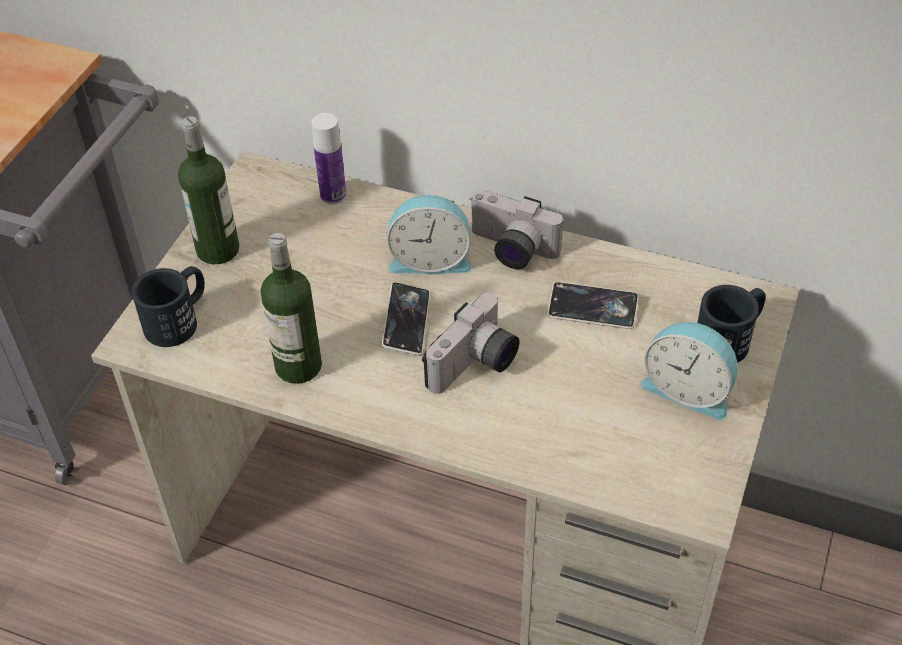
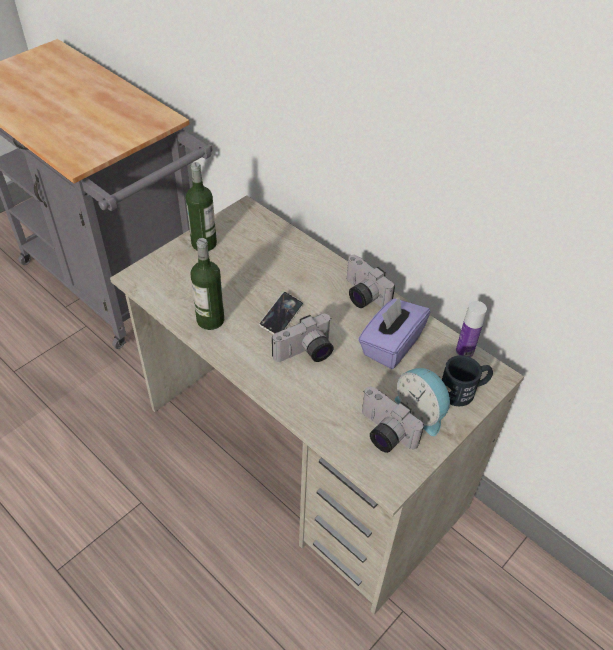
camera: 20 degrees right, 0 degrees up
(179, 319) = (163, 274): black mug -> none
(333, 195) = (281, 234): bottle -> bottle (464, 351)
(430, 259) = (314, 286): alarm clock -> none
(592, 309) = (390, 345): phone -> purple tissue box
(652, 441) = (383, 433): none -> camera

